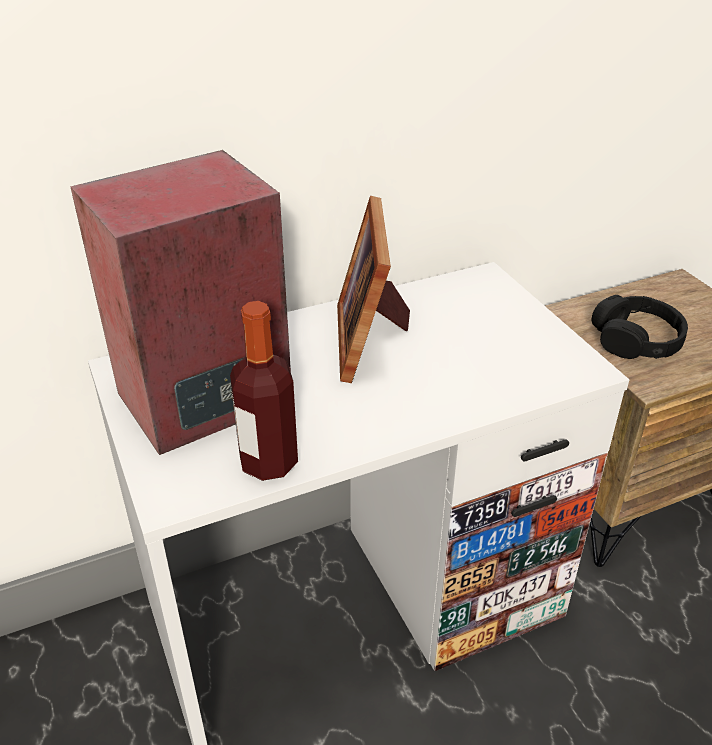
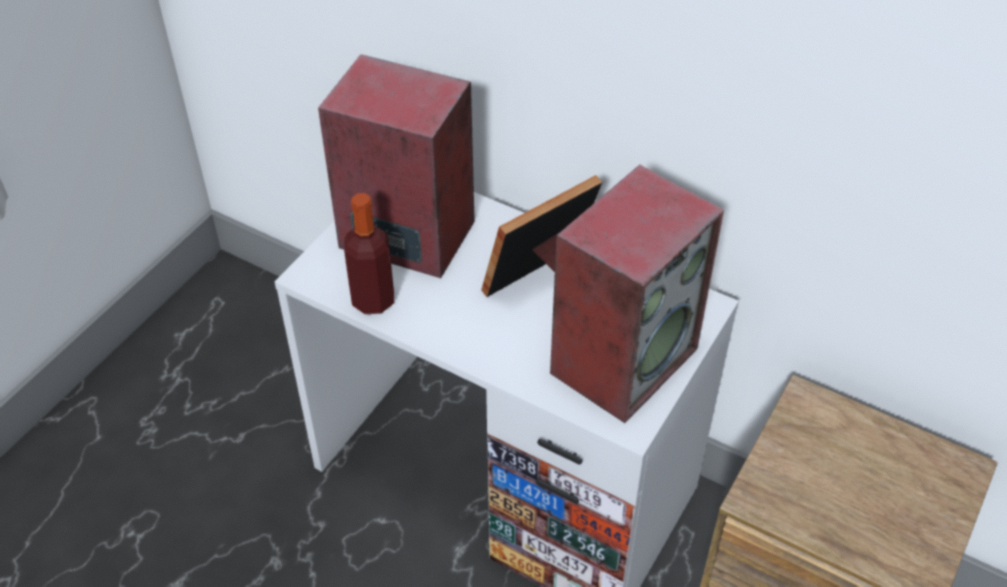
camera: 55 degrees right, 10 degrees up
(506, 340) = (623, 358): none -> speaker
(636, 340) = (814, 467): black headphones -> none

